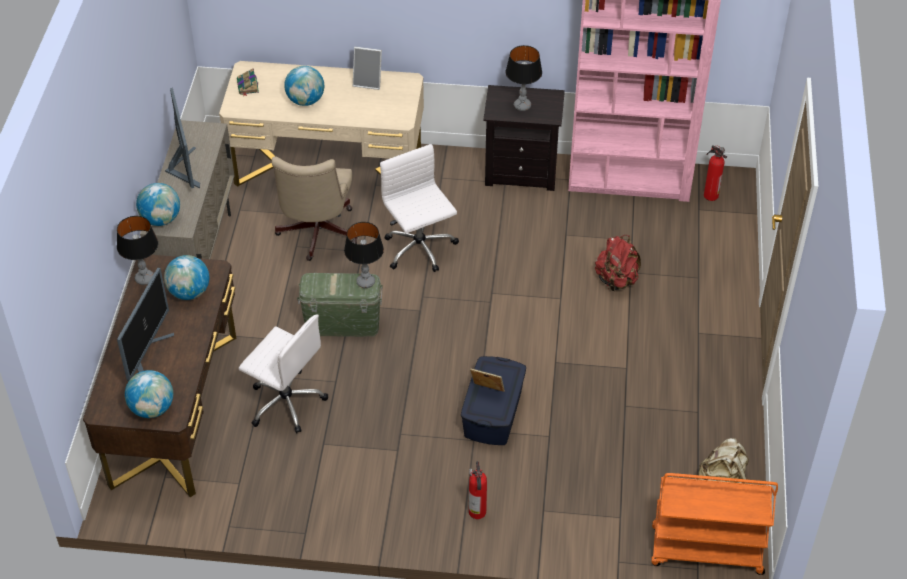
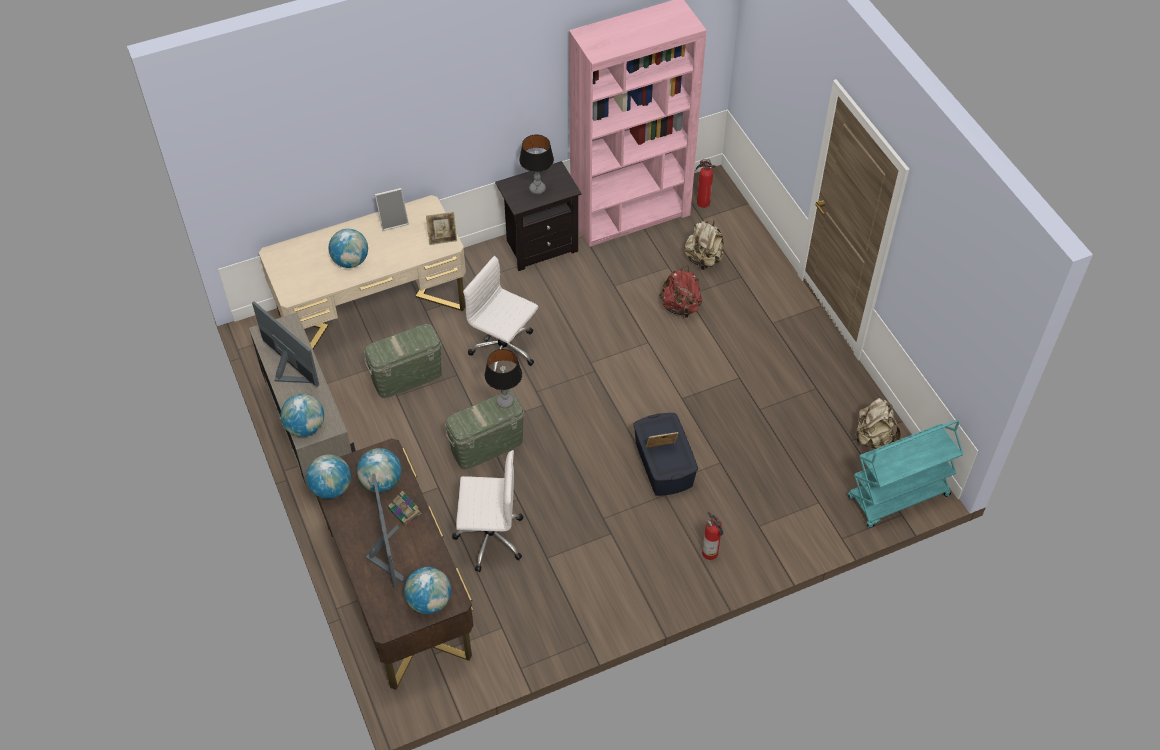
camera: 30 degrees left, 5 degrees up
(145, 278) = (331, 488): table lamp -> globe
(248, 86) = (288, 269): book -> book (405, 512)
(316, 235) = (407, 377): beige office chair -> green storage box
(400, 114) = (442, 239): none -> picture frame
(672, 247) = (703, 259): none -> beige backpack
(705, 551) = (898, 497): orange cart -> turquoise cart

